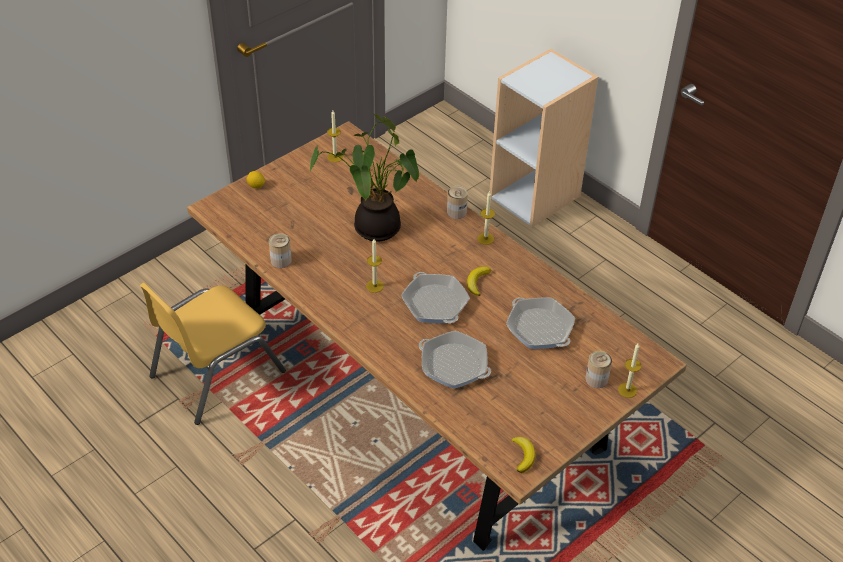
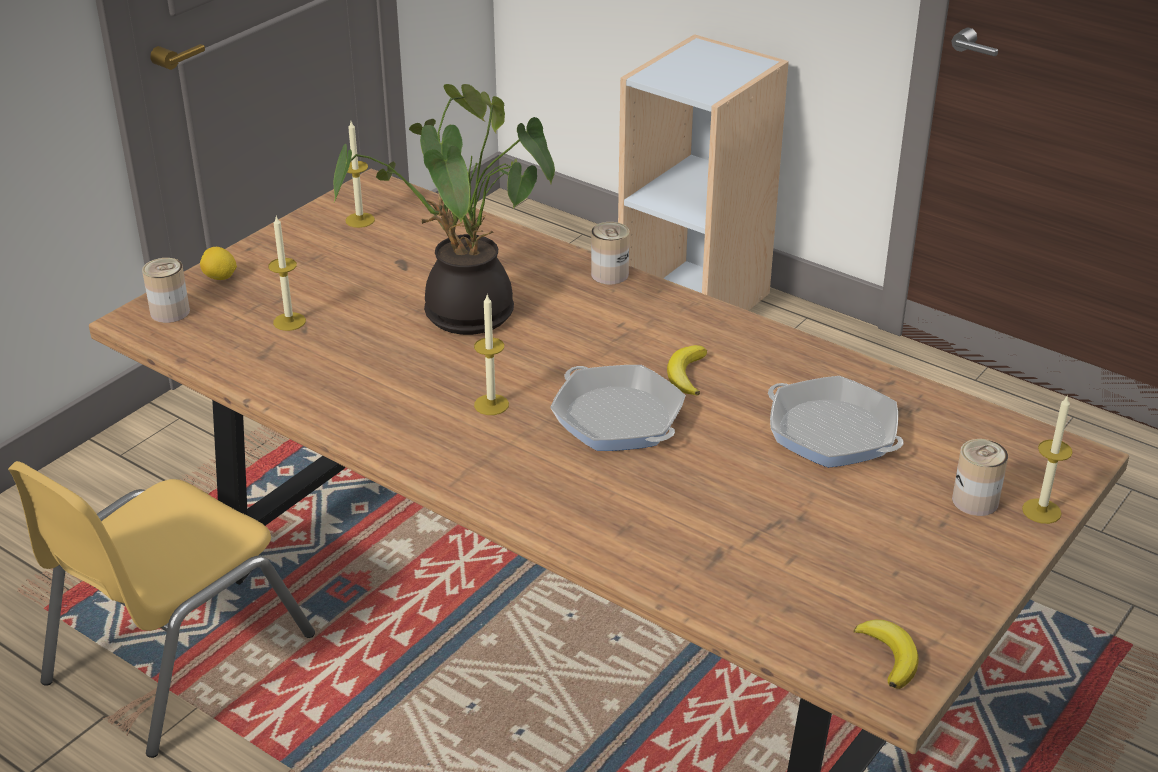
camera: 10 degrees left, 10 degrees down
(281, 260) = (295, 386): can -> can (170, 312)
(454, 364) = (690, 514): frying pan -> none
(485, 239) = (677, 307): candle -> candle (289, 321)

